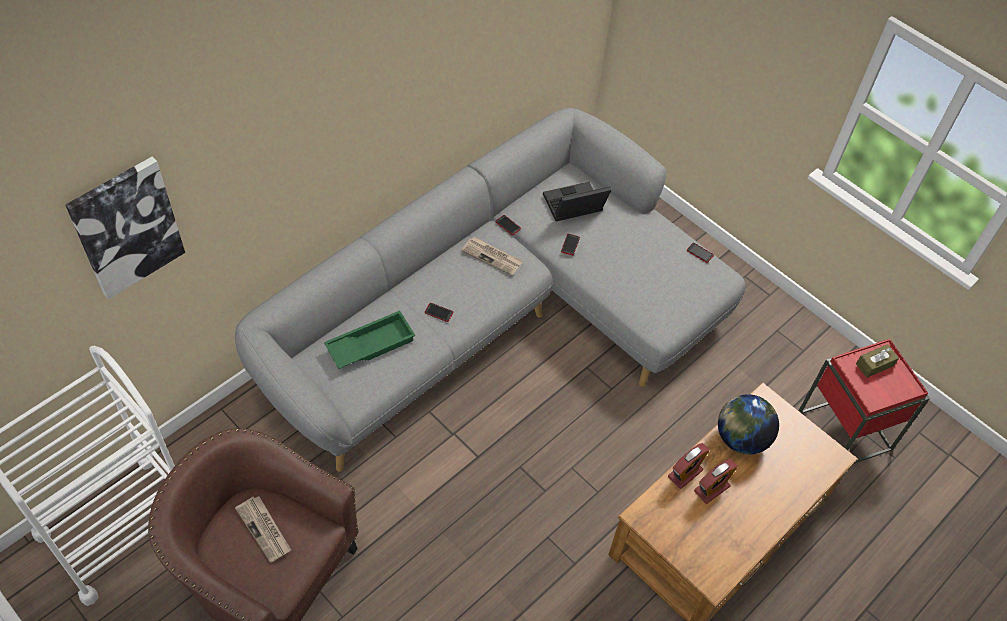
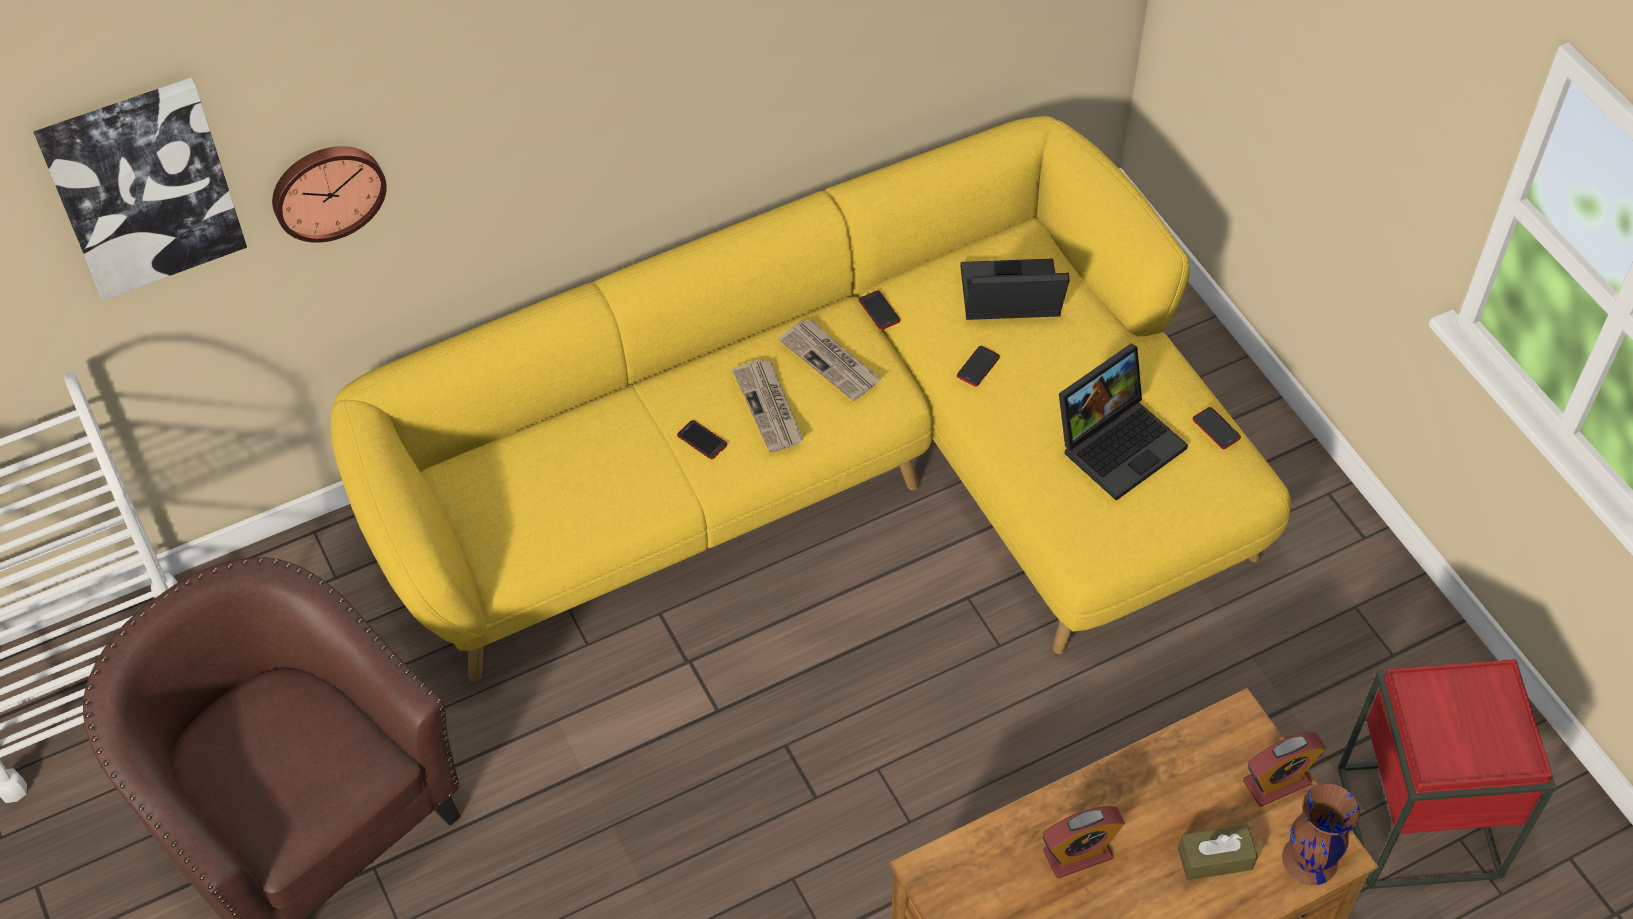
camera: 20 degrees right, 0 degrees up
(224, 211) = (327, 190): none -> wall clock
(264, 529) = (288, 739): newspaper -> newspaper (770, 407)
(370, 343) = (566, 469): green tray -> none
(499, 316) = (838, 474): grey sofa -> yellow sofa
(655, 269) = (1119, 442): none -> laptop
(685, 473) = (1038, 816): alarm clock -> alarm clock (1276, 782)
(740, 438) = (1166, 779): globe -> none
(824, 463) = (1309, 860): none -> brown vase
(874, 365) = (1466, 701): brown tissue box -> brown tissue box (1215, 858)

